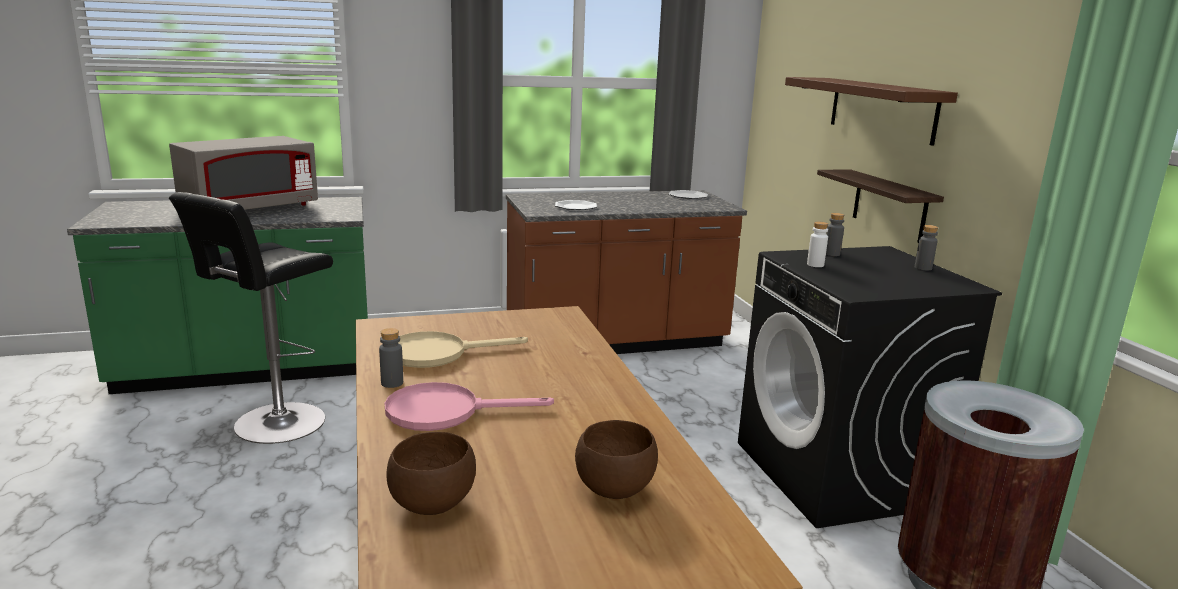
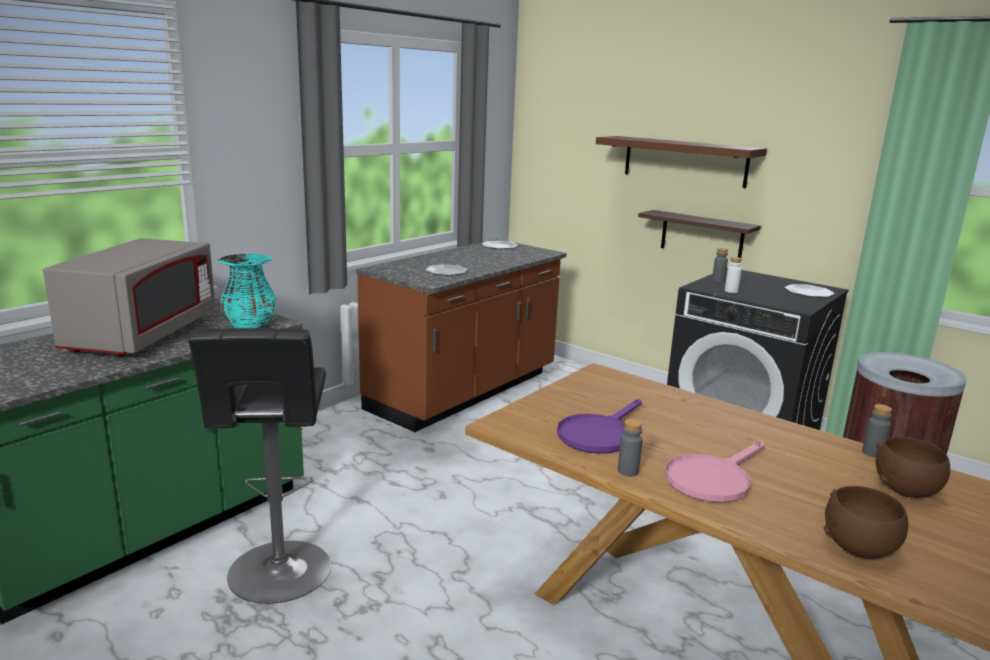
camera: 35 degrees left, 0 degrees up
(325, 215) = (250, 325): none -> turquoise vase
(438, 353) = (598, 434): beige frying pan -> purple frying pan
(923, 268) = (781, 280): grey bottle -> grey bottle (872, 453)
(923, 284) = (808, 292): none -> plate

